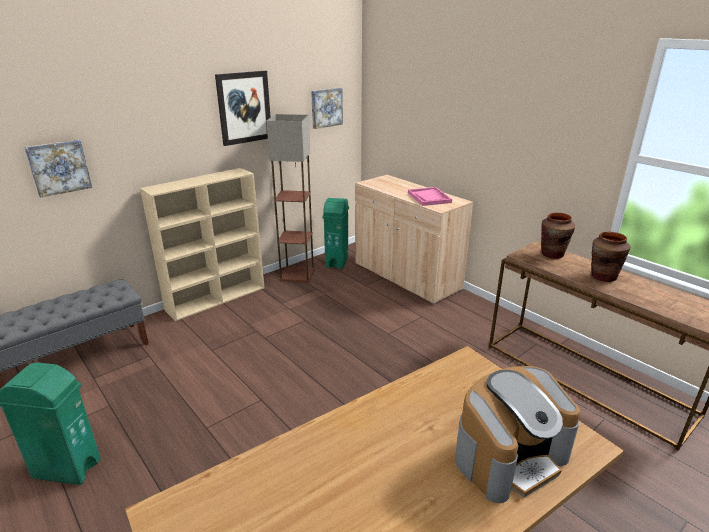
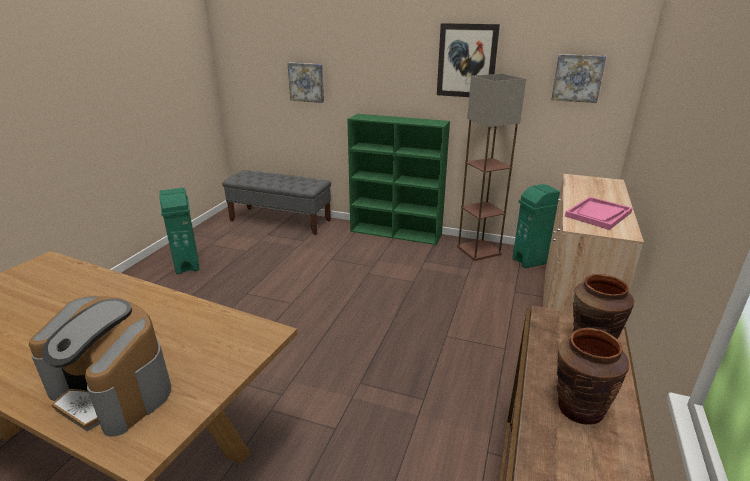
camera: 60 degrees right, 0 degrees up
(217, 298) = (396, 233): beige bookcase -> green bookcase

